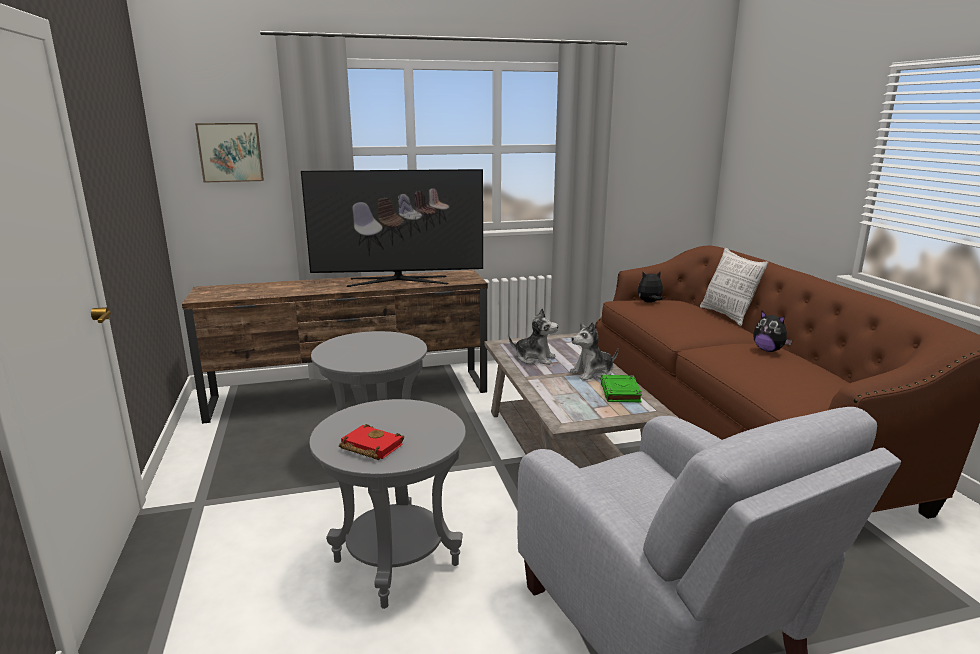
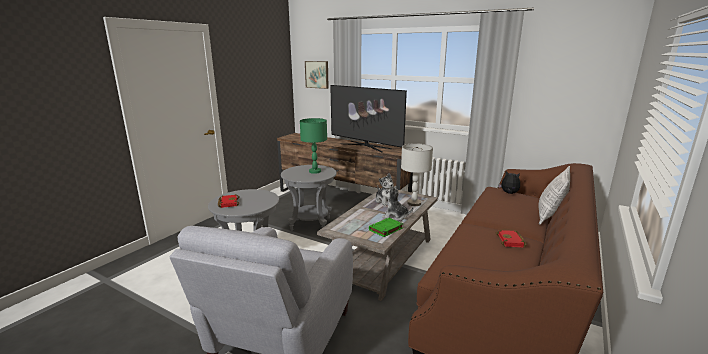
camera: 45 degrees right, 0 degrees up
(376, 345) = (315, 171): none -> green table lamp
(572, 349) = (413, 203): none -> grey table lamp
(768, 350) = (511, 241): plush toy -> red book

